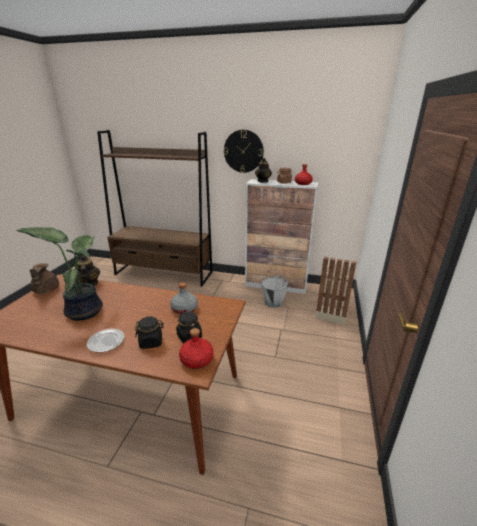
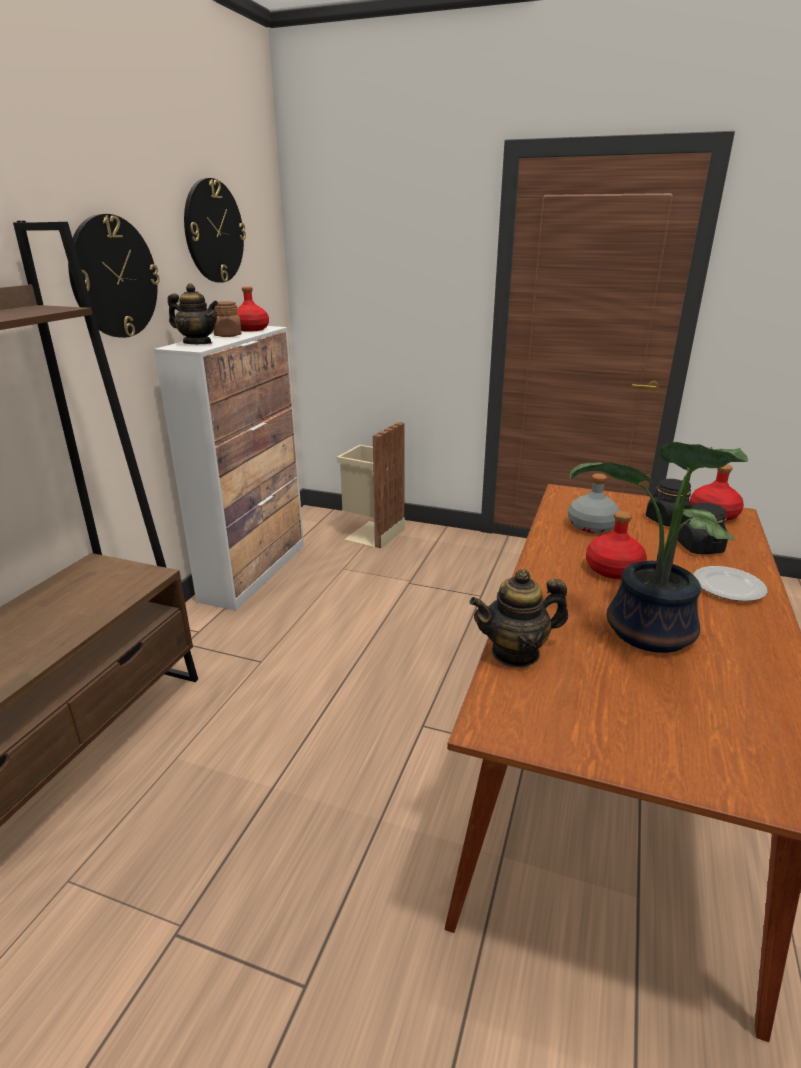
camera: 85 degrees left, 0 degrees up
(46, 290) = (572, 734): brown teapot -> none
(136, 309) = (612, 569): none -> red bottle
(273, 302) = (319, 581): grey bucket -> none
(310, 137) = (214, 231): none -> wall clock

